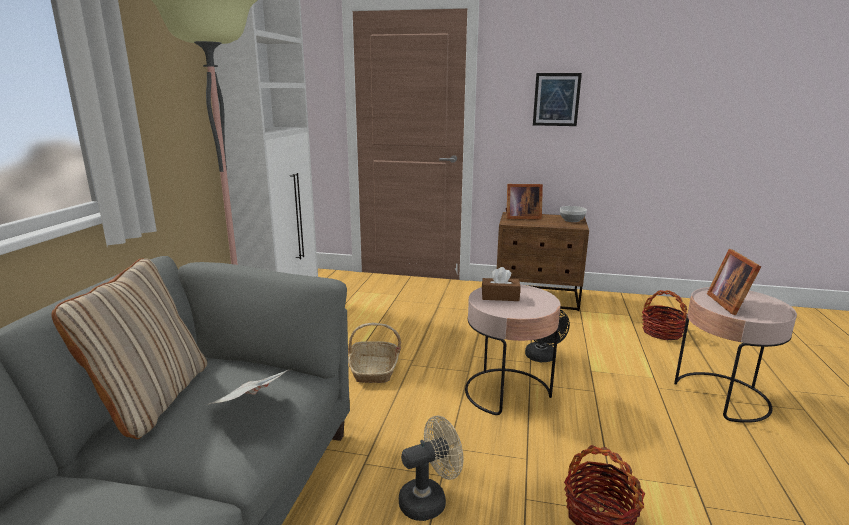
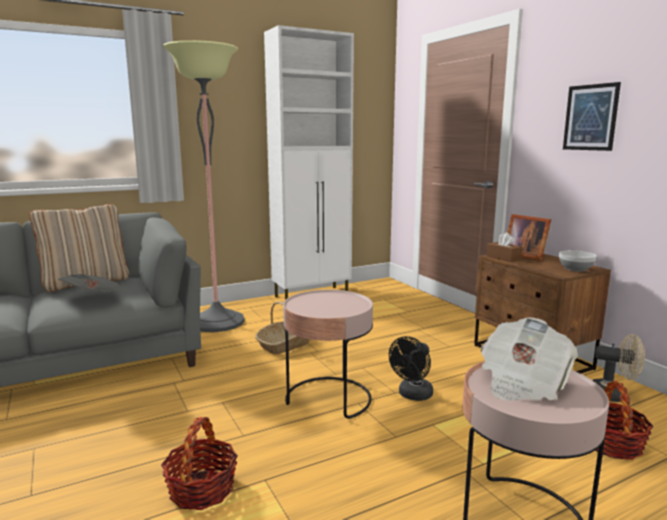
camera: 50 degrees right, 5 degrees down
(429, 500) = (157, 415): beige fan -> beige fan (613, 395)
(500, 296) = (327, 298): brown tissue box -> brown tissue box (503, 258)
(730, 304) = (522, 382): picture frame -> newspaper

